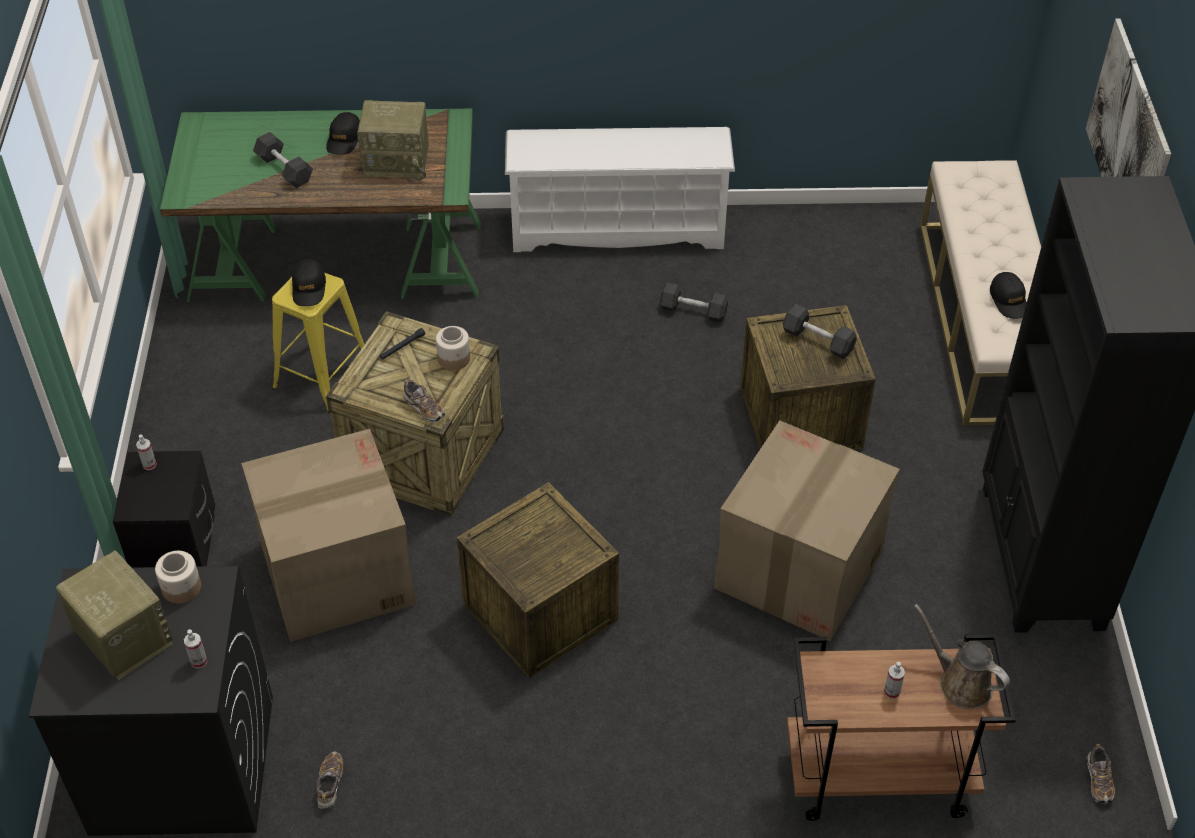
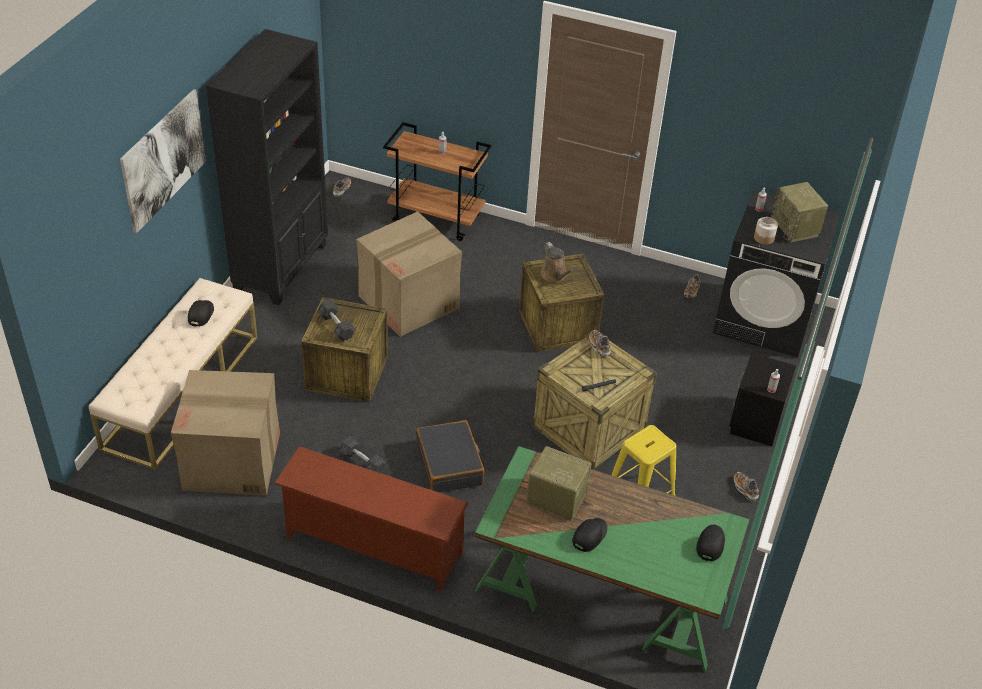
camera: 160 degrees left, 5 degrees down
(180, 439) = (745, 489): none -> shoe
(284, 169) = (645, 523): grey dumbbell -> none
(309, 288) = (648, 444): black cap -> black cap (710, 544)
(336, 574) = (663, 378): cardboard box -> cardboard box (232, 461)
(454, 359) = (569, 369): jar -> none
(584, 342) = (449, 465): none -> black suitcase
(618, 228) = (371, 547): white shoe rack -> brown shoe rack
(960, 683) = (410, 146): brown watering can -> brown watering can (554, 275)

